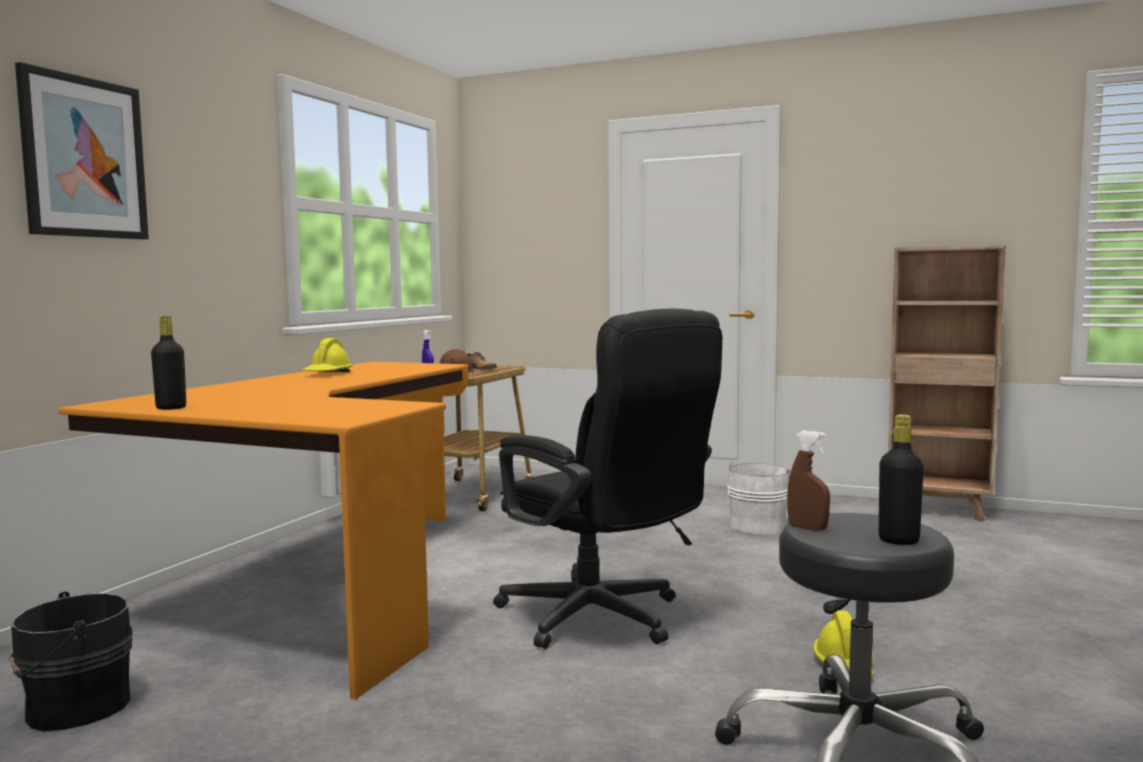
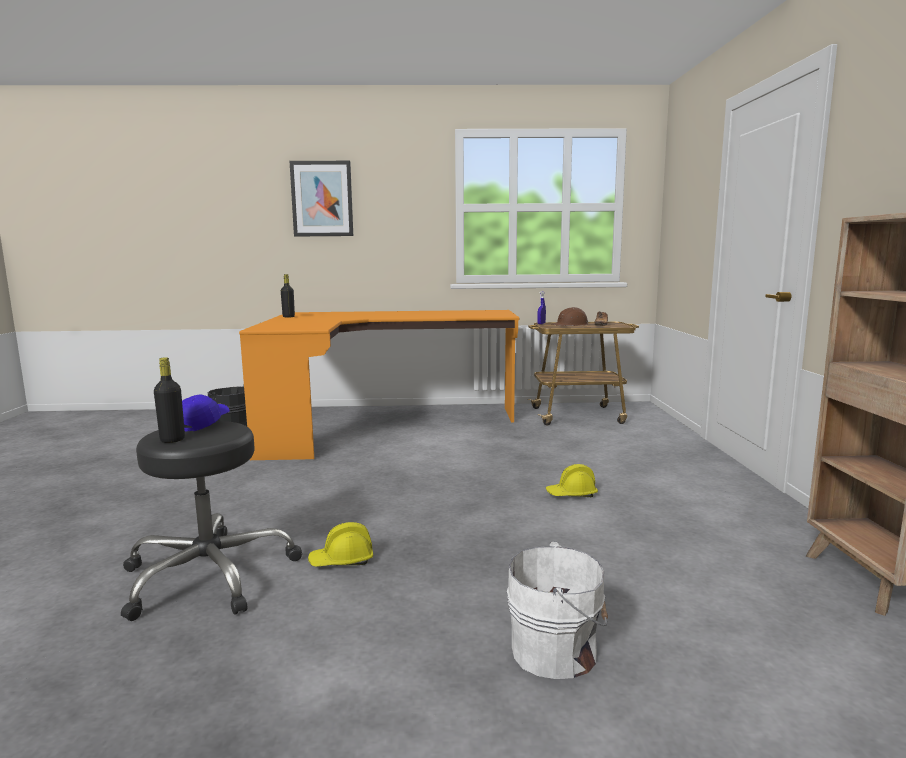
camera: 65 degrees right, 5 degrees up
(328, 374) = (432, 312): yellow hard hat -> yellow hard hat (571, 494)
(603, 620) = (375, 485): black office chair -> none
(759, 525) = (646, 501): white bucket -> white bucket (558, 651)
(807, 528) = (203, 423): brown spray bottle -> blue cap

